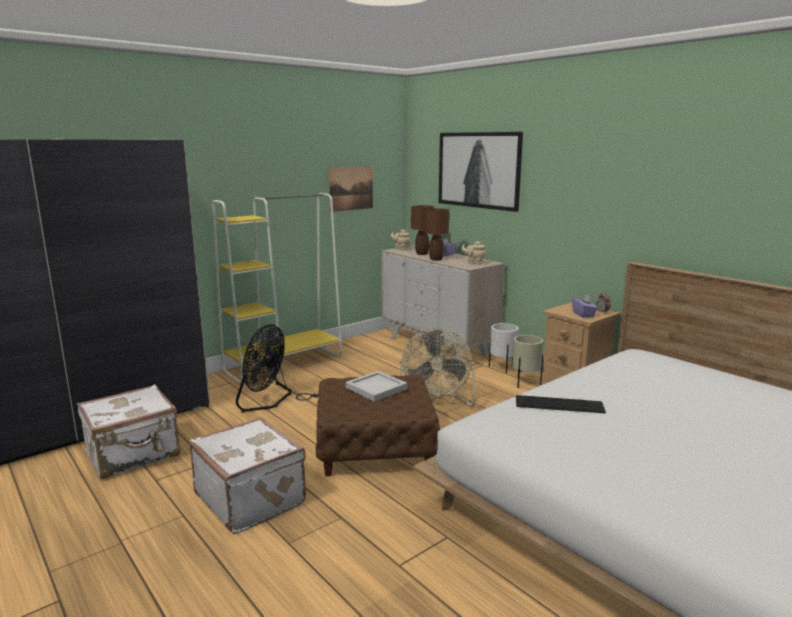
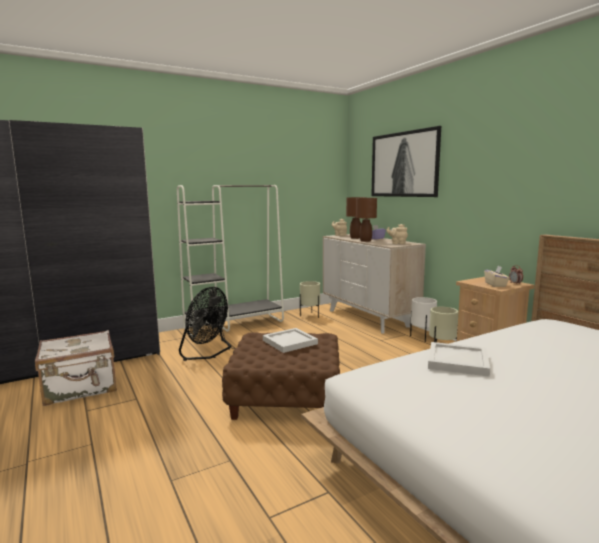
camera: 10 degrees right, 5 degrees down
(251, 498) = (157, 434): white suitcase -> none
(284, 364) = (235, 326): yellow clothes rack -> black clothes rack
(351, 188) = (298, 184): picture -> none
(370, 346) = (310, 315): none -> beige planter
(433, 400) = (352, 360): beige fan -> none
(559, 404) = (457, 361): keyboard -> white tray
(583, 314) = (495, 285): purple tissue box -> beige tissue box

